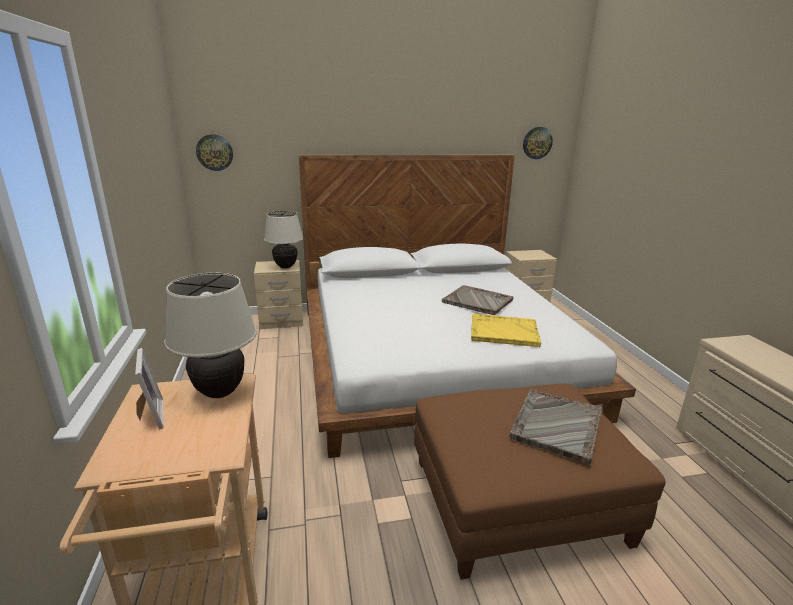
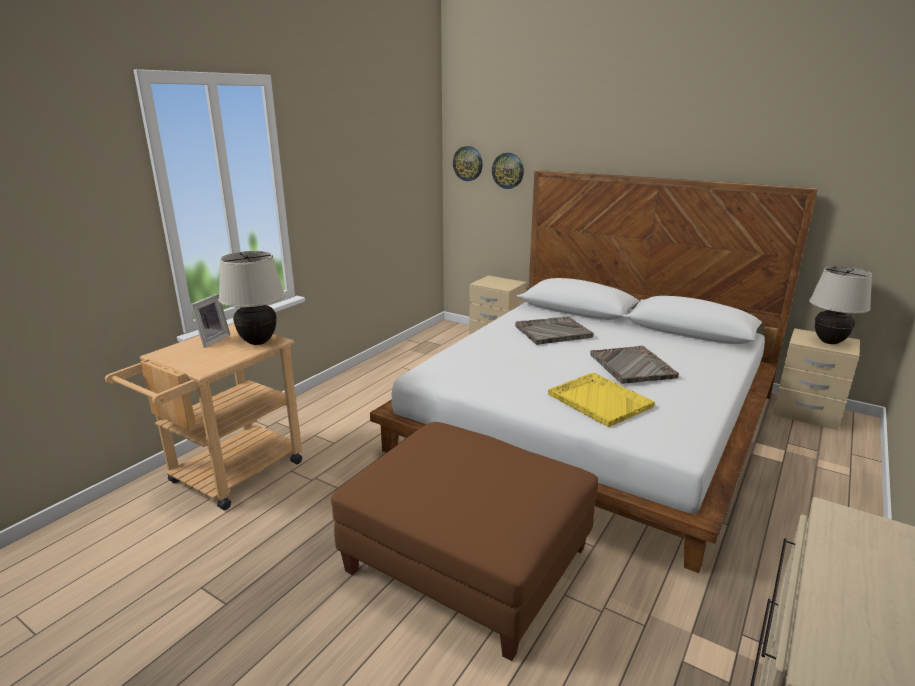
camera: 45 degrees right, 0 degrees up
(286, 267) = (503, 285): beige table lamp -> beige table lamp (829, 342)
(537, 143) = (871, 174): wall clock -> wall clock (508, 170)
(556, 426) = (490, 488): grey tray -> grey tray (552, 332)

